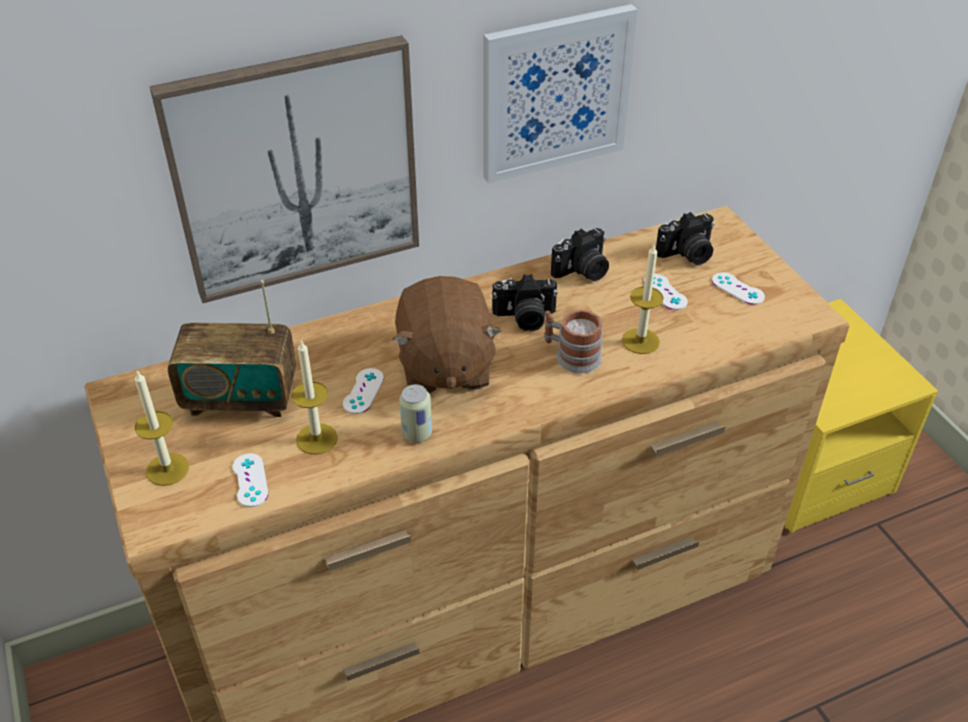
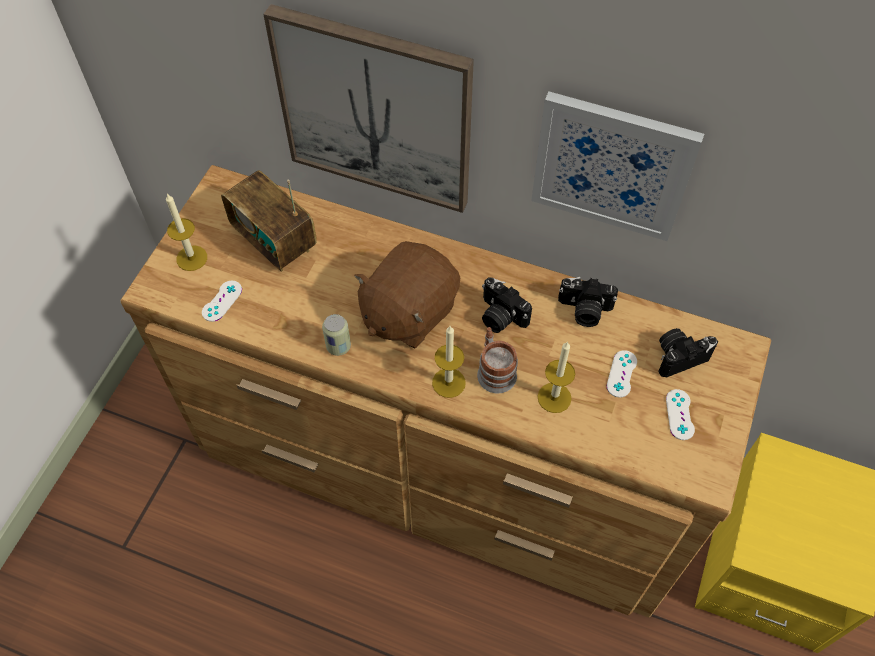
camera: 45 degrees right, 15 degrees up
(316, 439) = (283, 303): candle -> candle (448, 382)
(363, 391) = (343, 291): white game controller -> none
(687, 254) = (679, 356): camera -> camera turned 135 degrees clockwise

